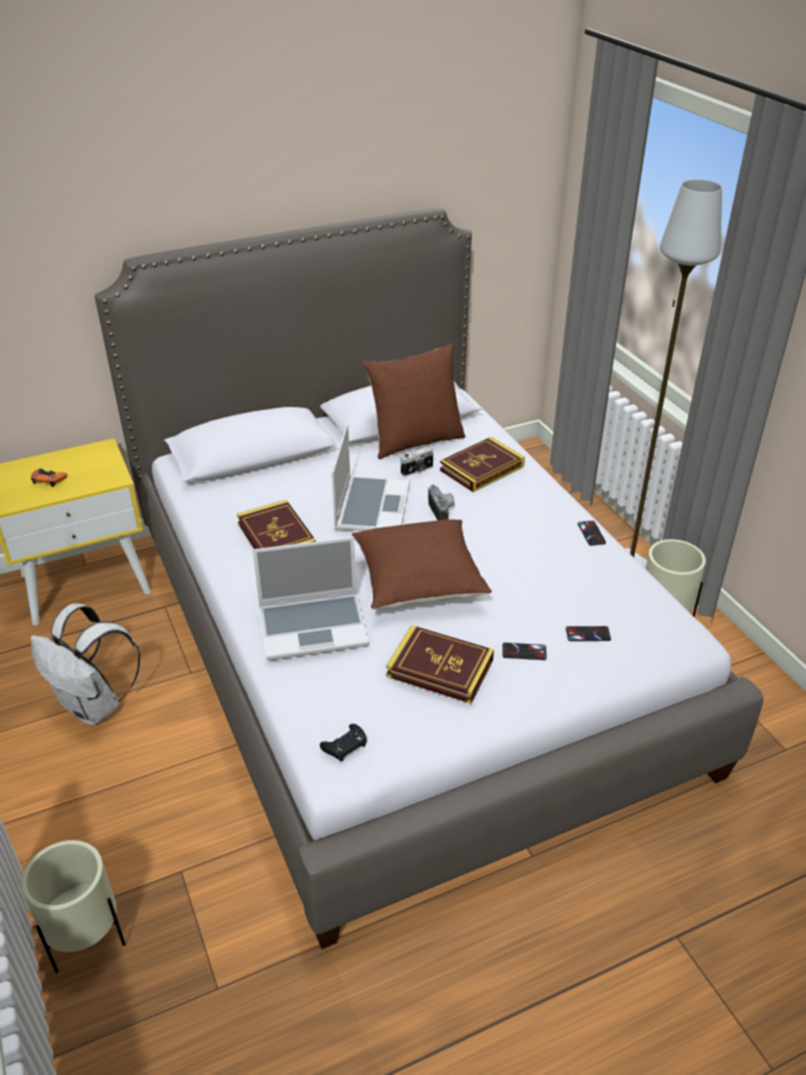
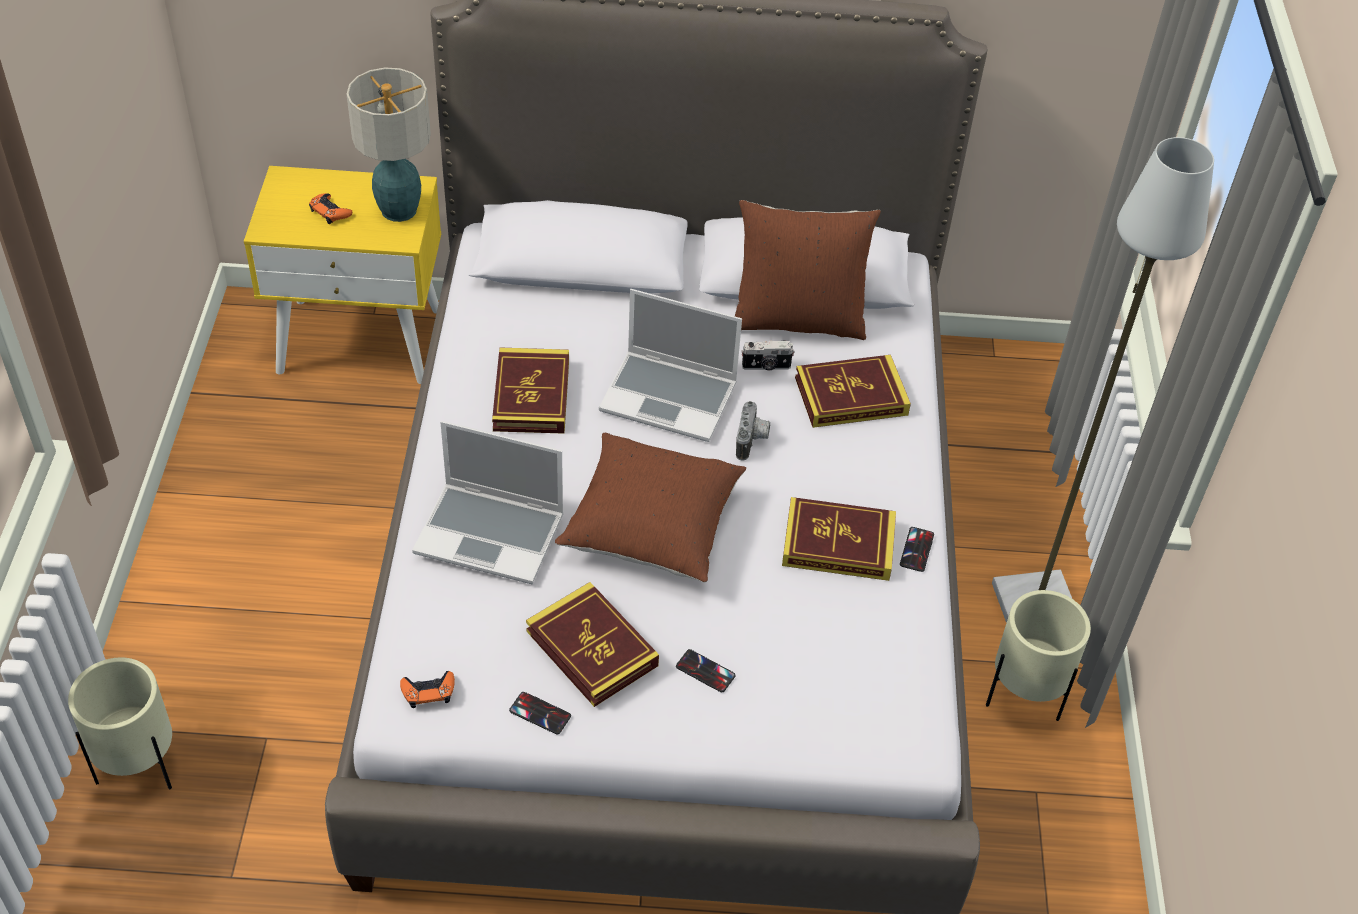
camera: 25 degrees right, 10 degrees up
(95, 706) = (286, 505): white backpack -> none
(99, 464) = (398, 210): none -> table lamp
(344, 745) = (428, 692): black game controller -> orange game controller
(371, 506) = (670, 397): laptop -> laptop turned 75 degrees clockwise
(543, 547) = (838, 544): none -> book
(588, 634) = (798, 683): phone -> phone (540, 713)

